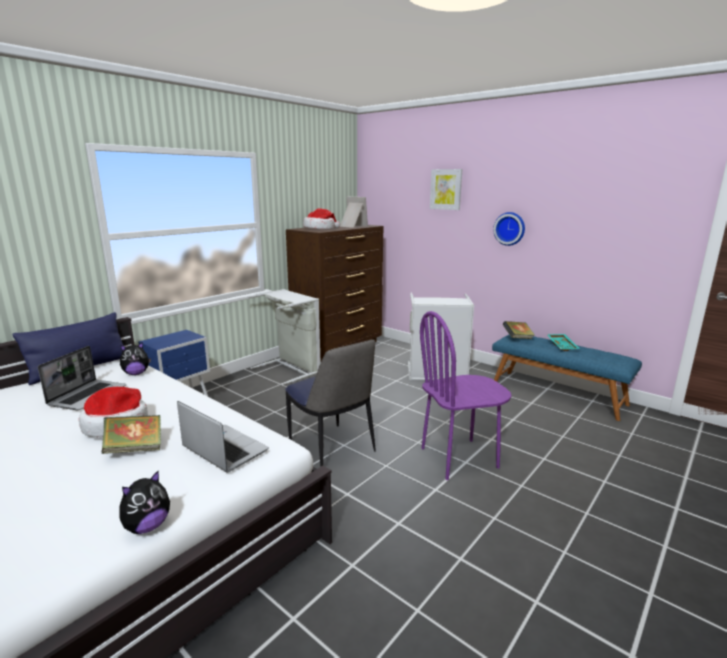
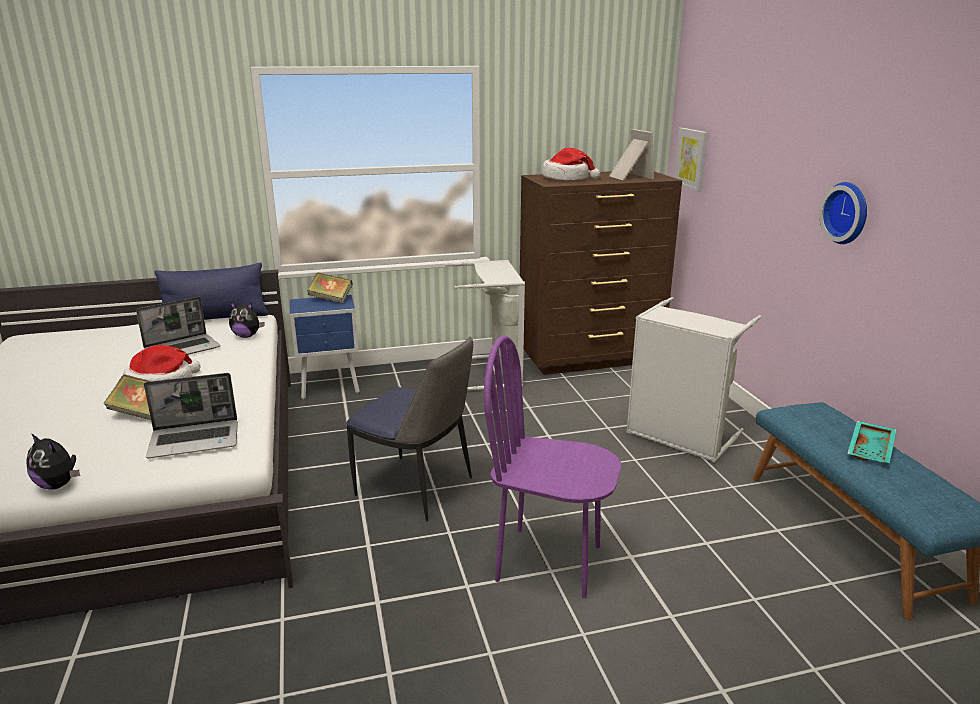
camera: 35 degrees right, 5 degrees up
(147, 526) = (58, 485): plush toy -> plush toy turned 45 degrees clockwise
(223, 449) = (196, 440): laptop -> laptop turned 90 degrees clockwise
(332, 449) = (417, 488): chair -> chair turned 60 degrees counterclockwise
(446, 189) = (772, 128): picture -> picture (691, 159)
(517, 338) = (805, 414): book -> book (331, 299)

